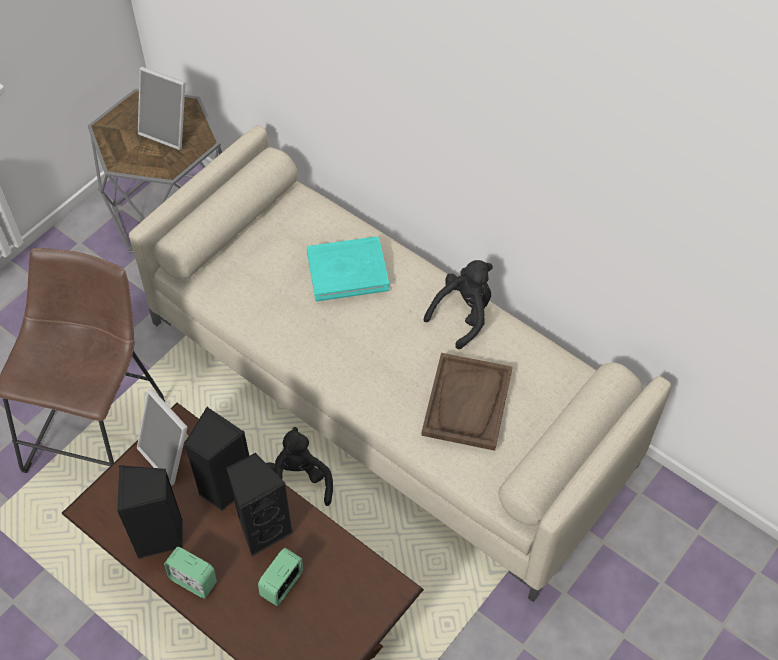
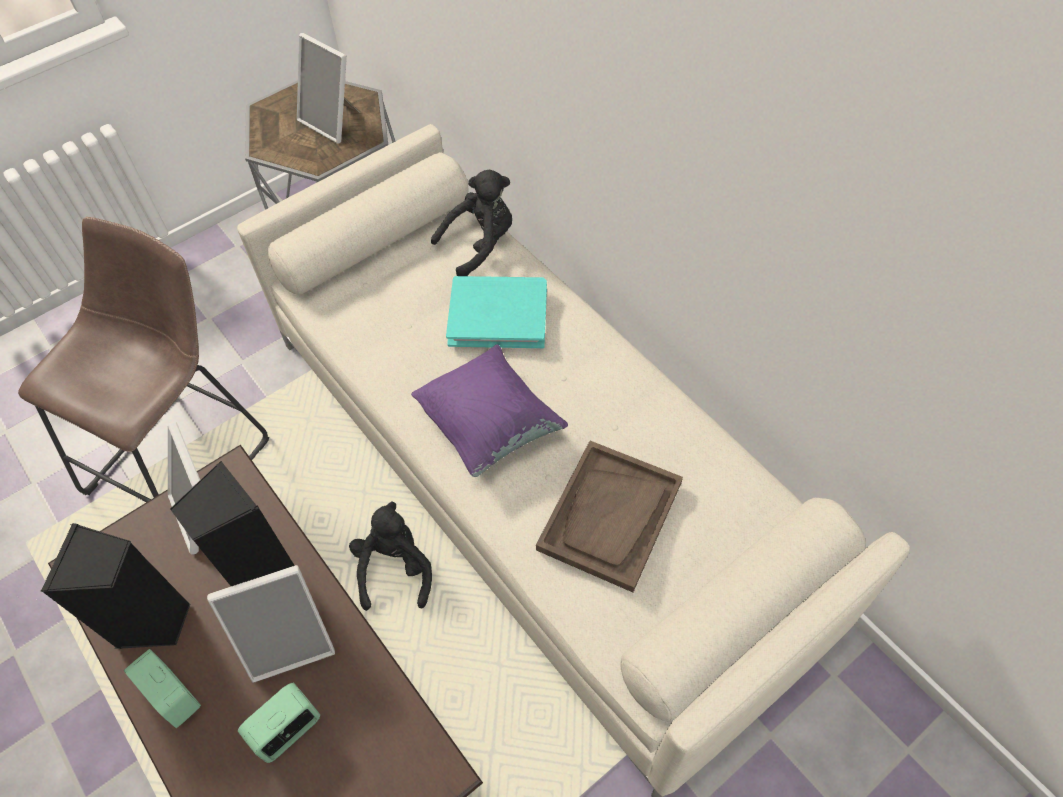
camera: 15 degrees right, 0 degrees up
(263, 528) = (289, 639): black speaker -> picture frame
(363, 355) = (489, 426): none -> purple pillow
(463, 315) = (633, 396): black plush toy -> black plush toy (480, 244)

